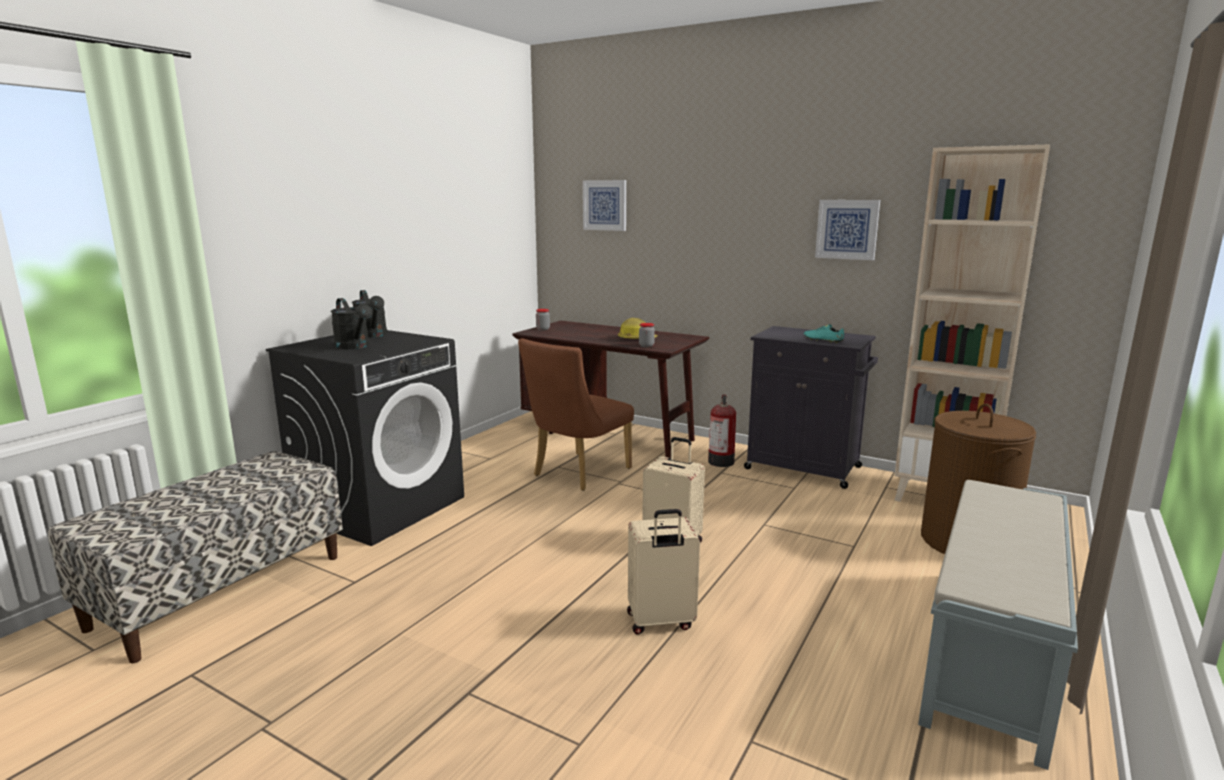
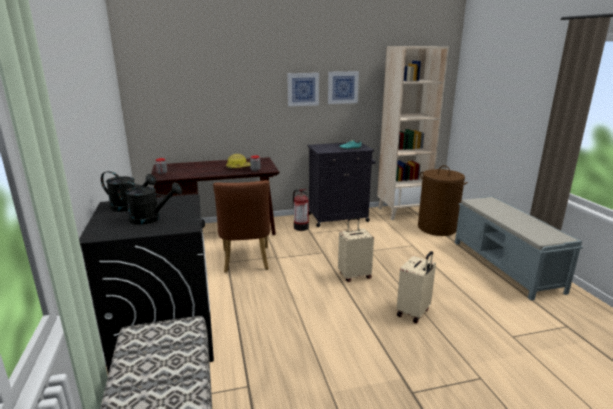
camera: 45 degrees left, 5 degrees up
(605, 205) = (184, 78): picture -> picture (303, 89)

